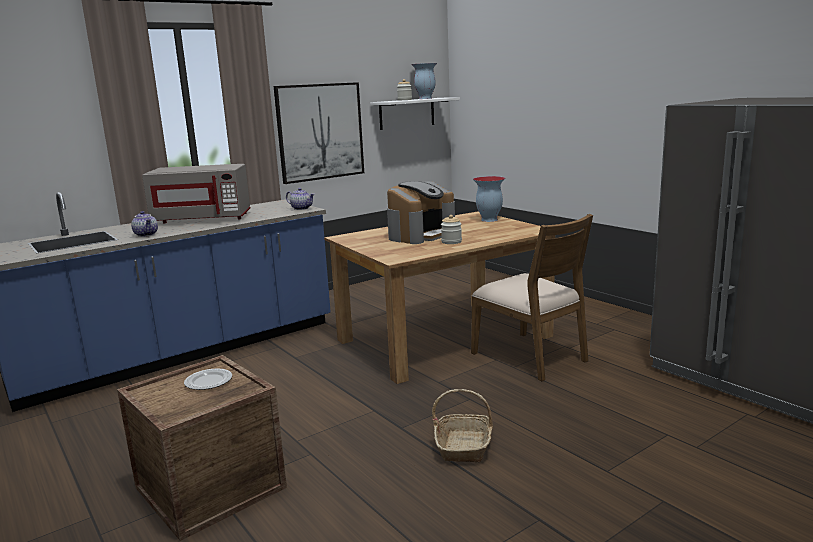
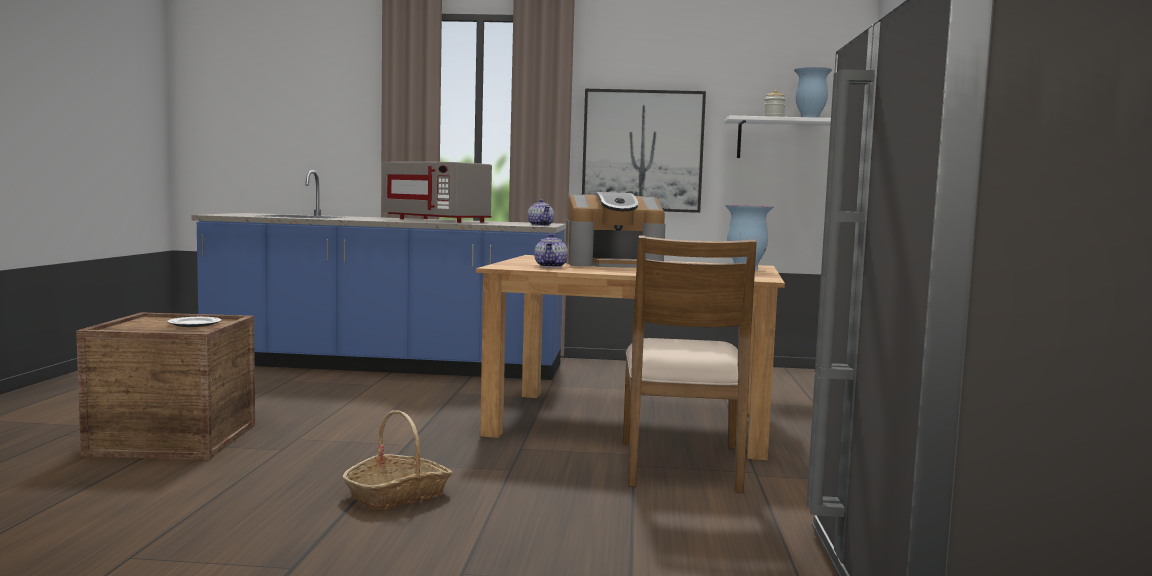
camera: 40 degrees right, 10 degrees down
(146, 234) = (355, 219): teapot -> teapot (551, 266)
(451, 242) = (614, 269): jar -> none

